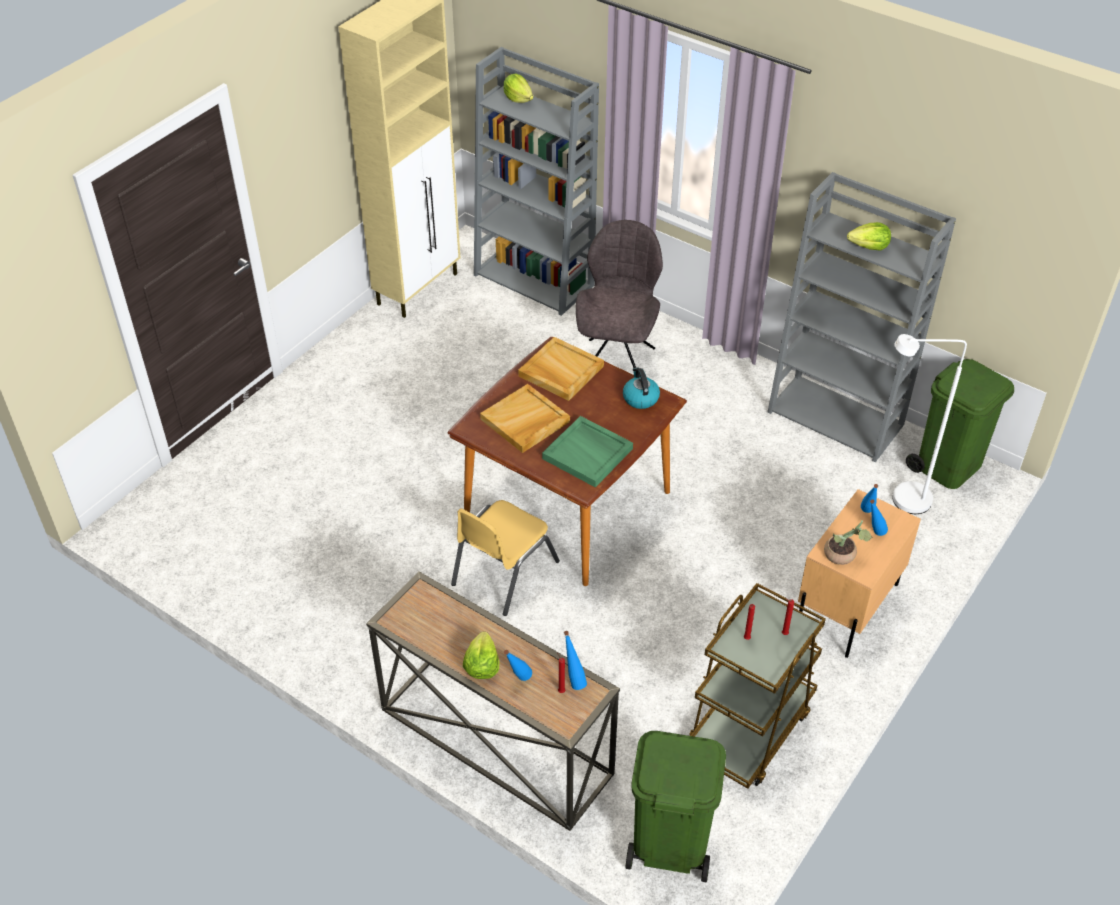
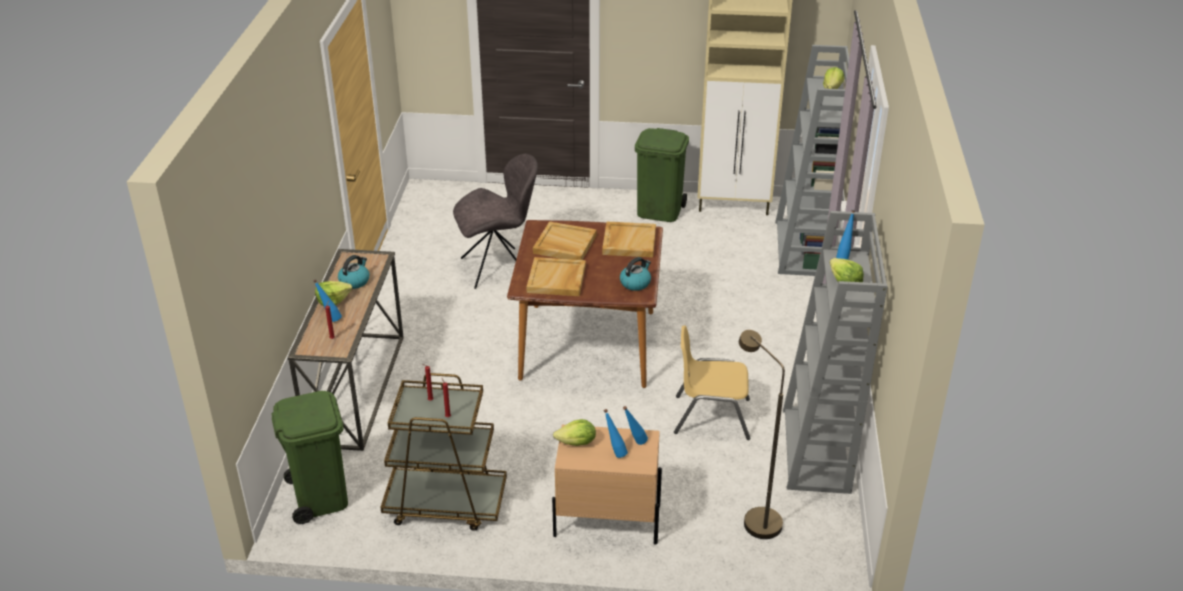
camera: 60 degrees right, 10 degrees down
(453, 630) = (354, 281): none -> kettle
(503, 573) = (501, 340): yellow chair -> yellow chair (711, 416)
(574, 680) = (345, 340): blue bottle -> blue bottle (844, 257)
(588, 453) = (557, 279): green tray -> beige tray
(617, 363) = (755, 317): grey chair -> grey chair (498, 268)
(843, 556) = (577, 443): potted plant -> lettuce
(900, 501) = (755, 518): white floor lamp -> brown floor lamp
(948, 465) = (828, 536): green trash can -> green trash can (660, 211)

